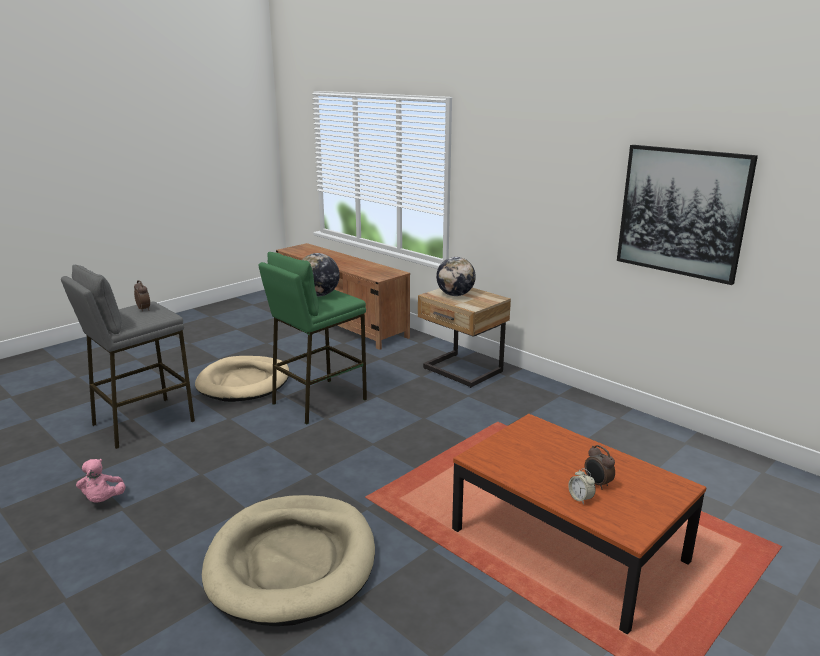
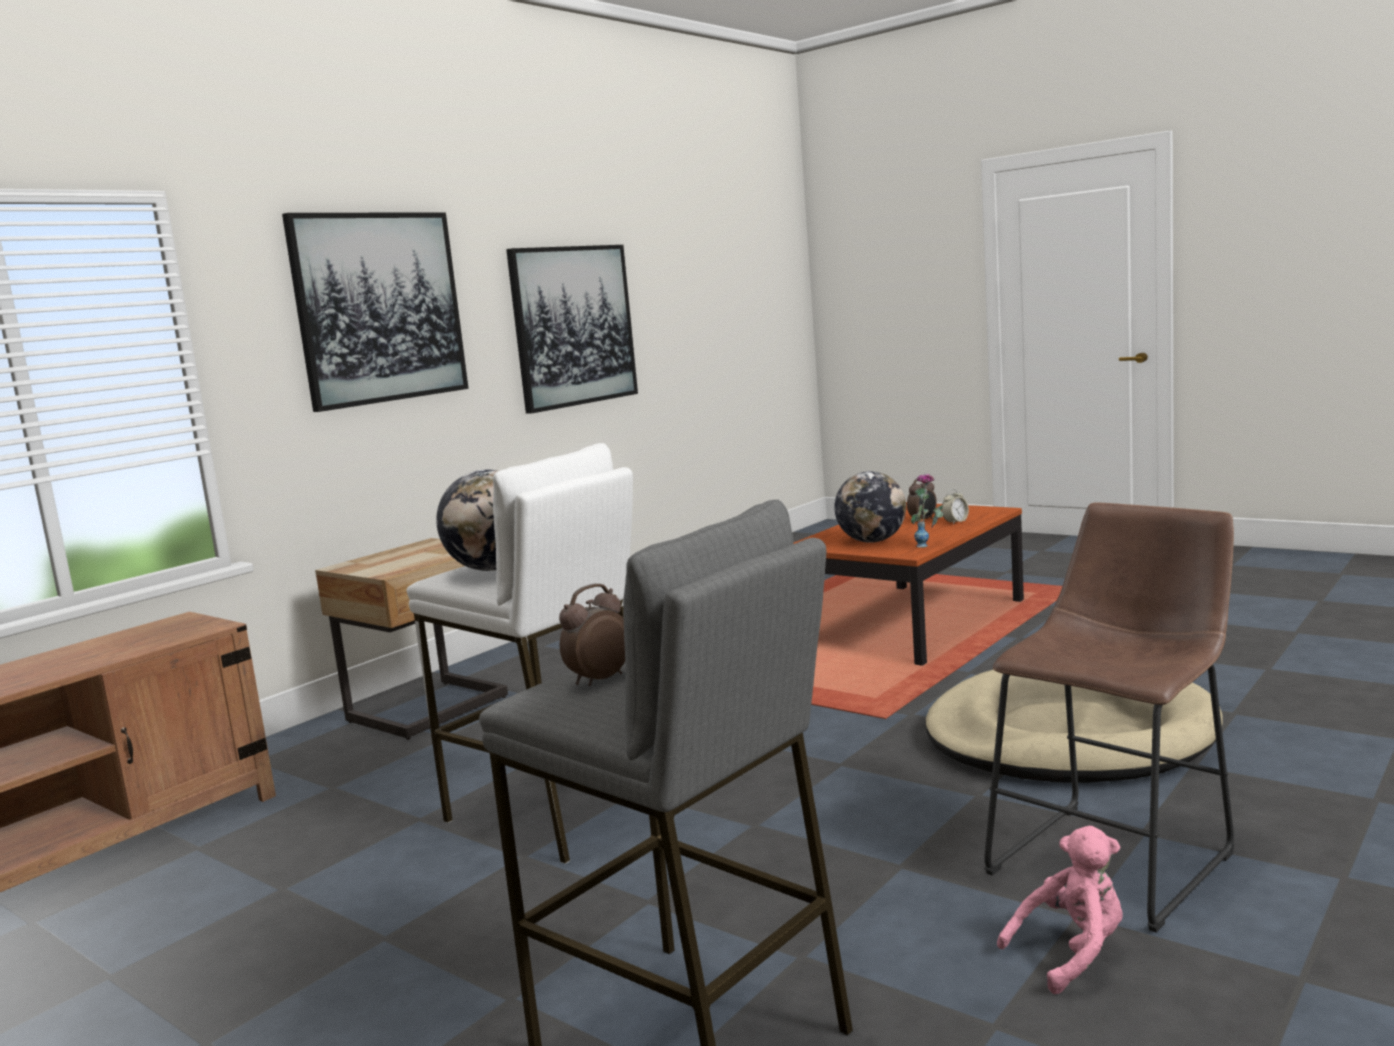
camera: 95 degrees left, 10 degrees down
(150, 534) = (1118, 858): none -> brown stool
(244, 382) = (428, 935): beige dog bed -> none
(318, 401) = (554, 813): green stool -> white stool
(455, 295) = (398, 561): globe -> globe (872, 541)
(494, 470) = (930, 545): none -> vase
(534, 167) = (379, 308): none -> picture

